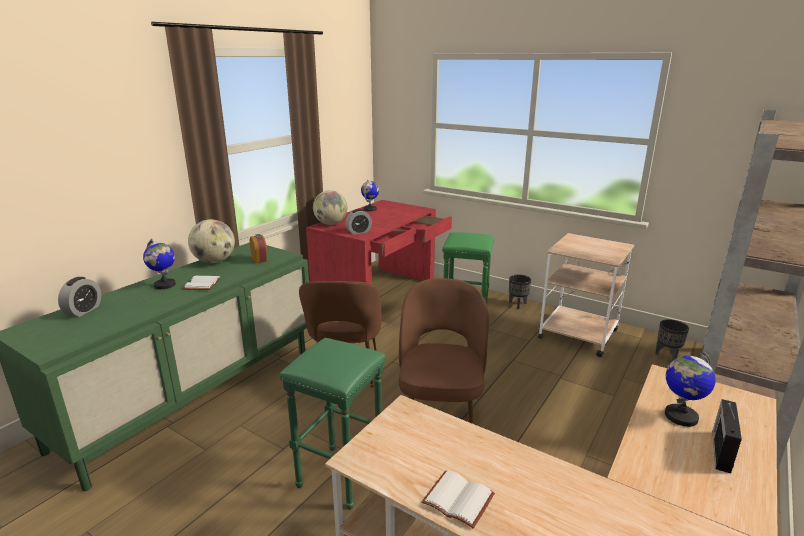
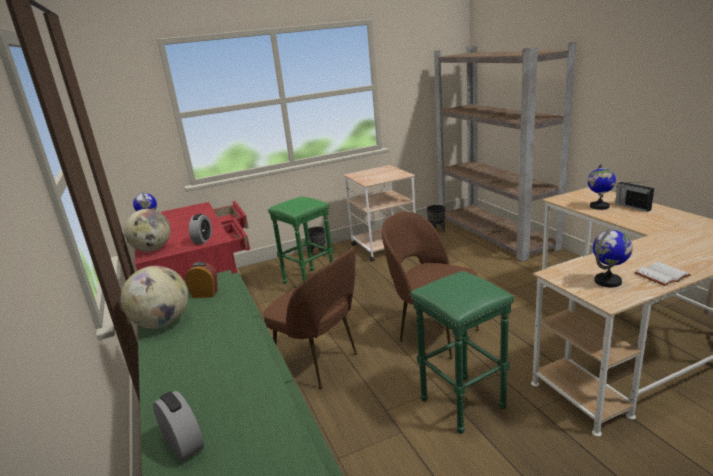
camera: 55 degrees left, 0 degrees up
(164, 285) = (188, 365): globe -> globe (608, 281)
(202, 284) = (224, 336): white book -> none

